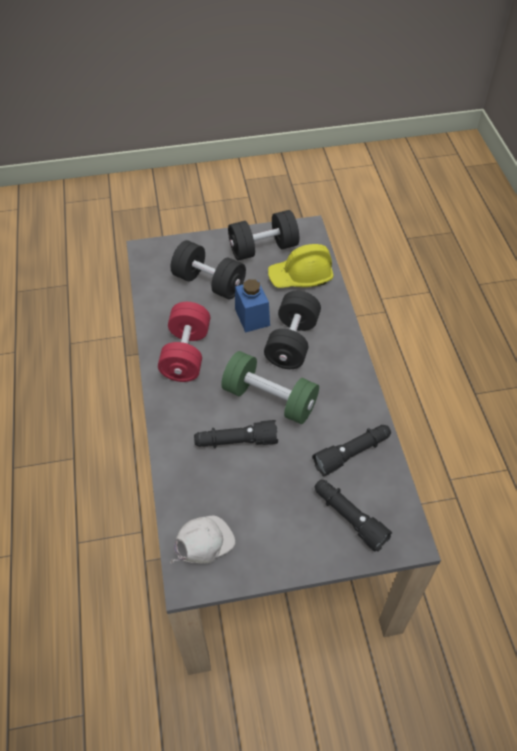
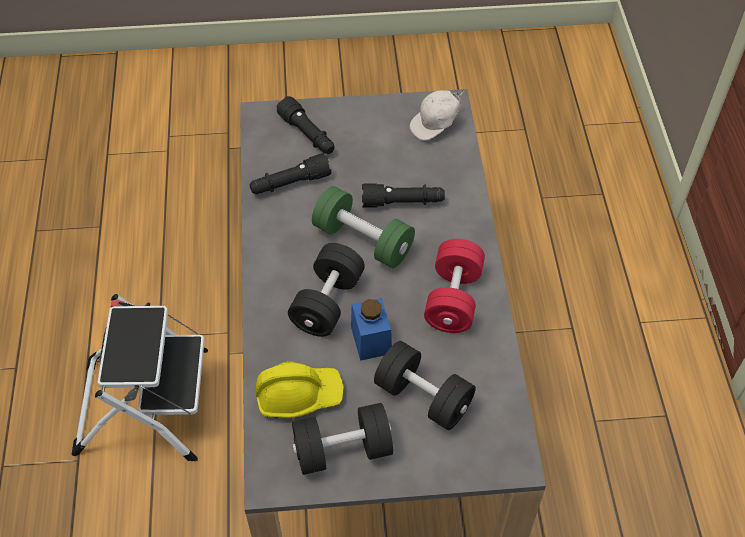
camera: 175 degrees left, 0 degrees up
(443, 439) = (145, 403): none -> step ladder

